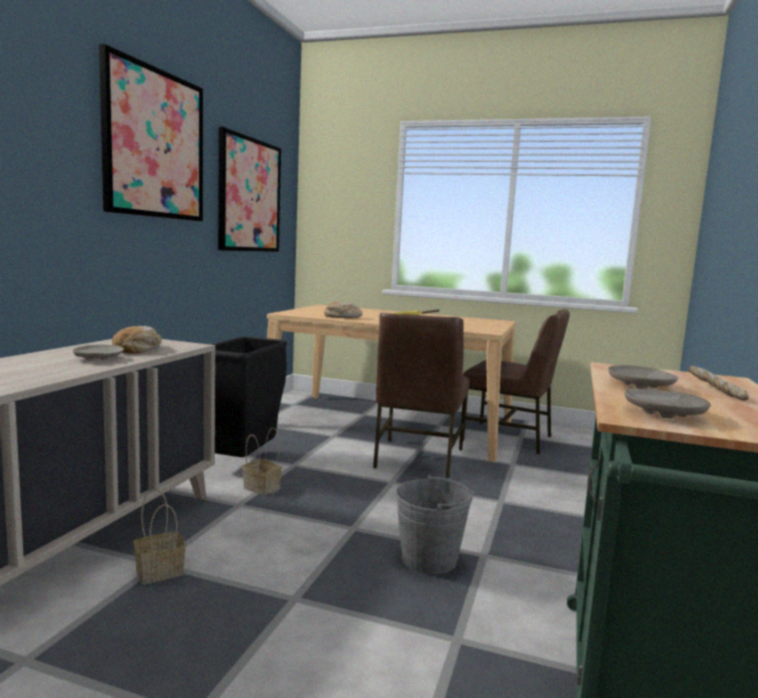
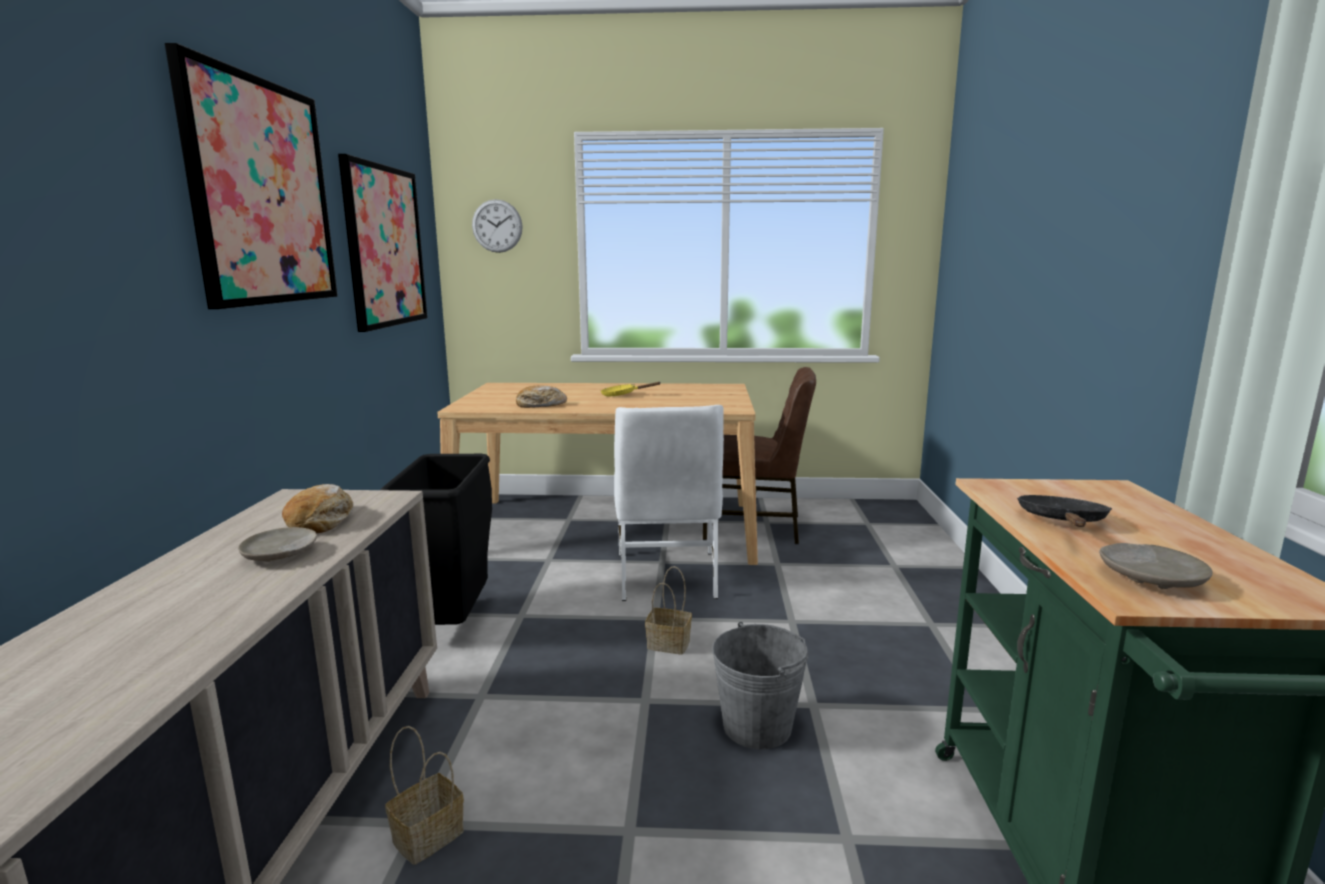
camera: 15 degrees left, 5 degrees up
(263, 488) = (499, 661): basket -> basket (670, 644)
(339, 189) = (497, 226): none -> wall clock
(417, 458) = (667, 576): brown chair -> white chair
(641, 386) = (1062, 522): beige plate -> black frying pan
(715, 391) = (1136, 517): bread -> none

